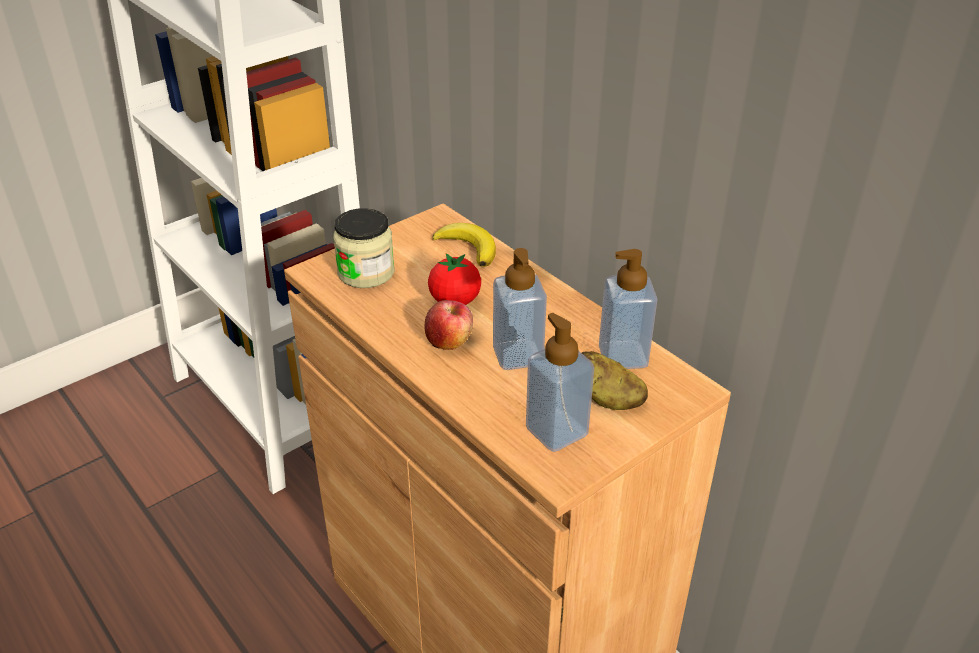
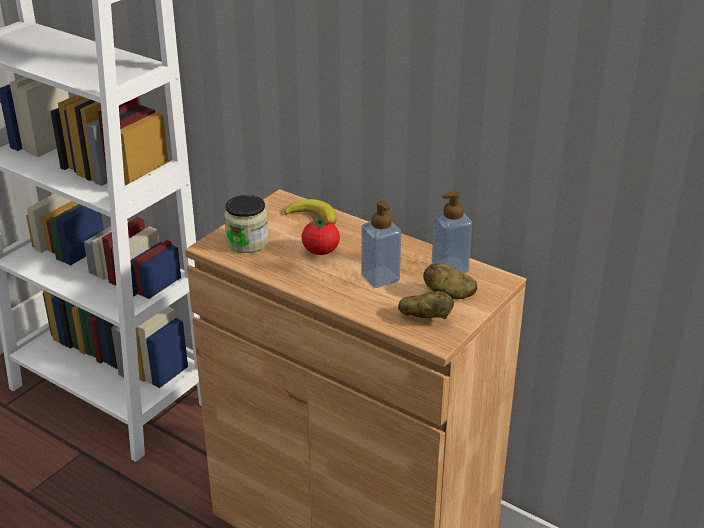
camera: 15 degrees left, 5 degrees down
(449, 341) = (329, 276): apple -> none
(556, 431) = (425, 317): soap dispenser -> potato

